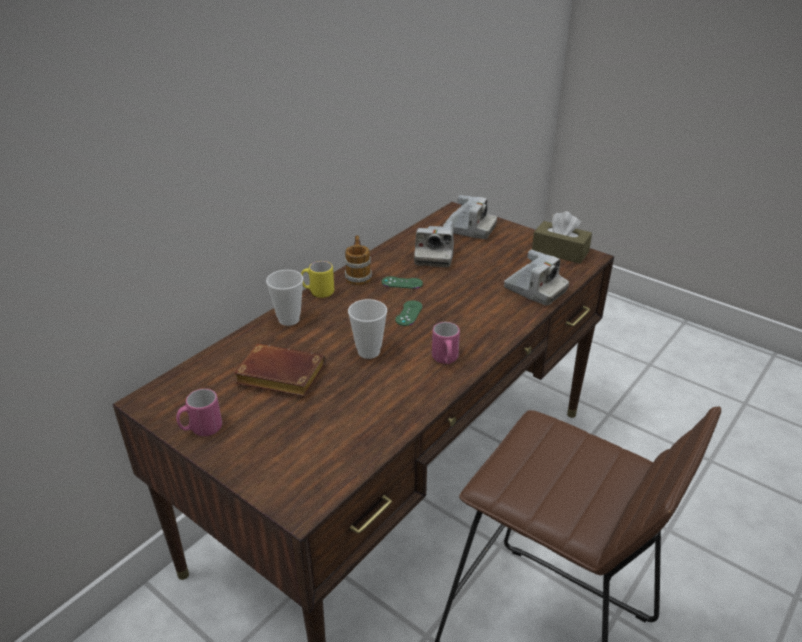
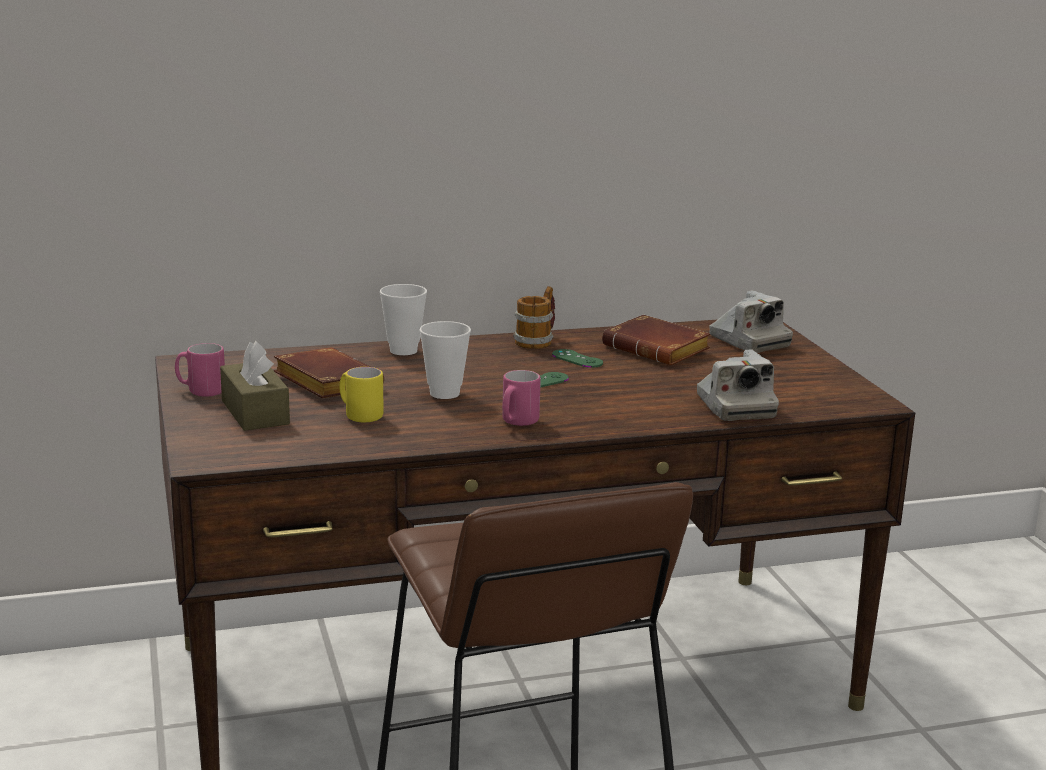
camera: 35 degrees right, 15 degrees down
(318, 292) = (469, 341): yellow mug -> yellow mug (359, 415)
(434, 255) = (659, 349): camera -> brown book
(560, 251) = (839, 388): brown tissue box -> brown tissue box (255, 412)

